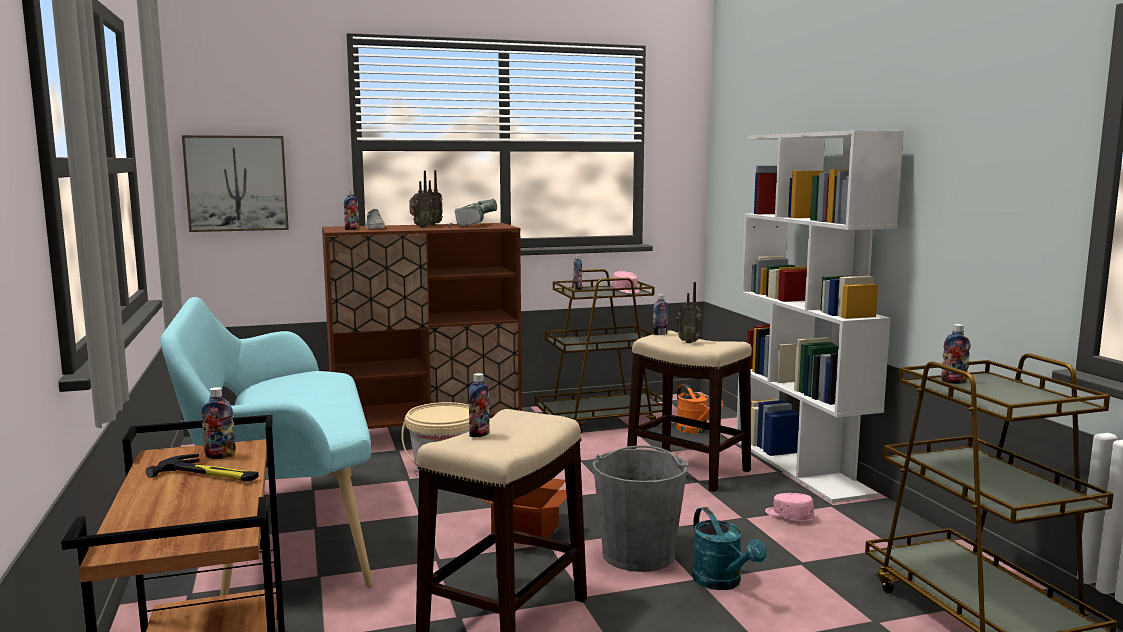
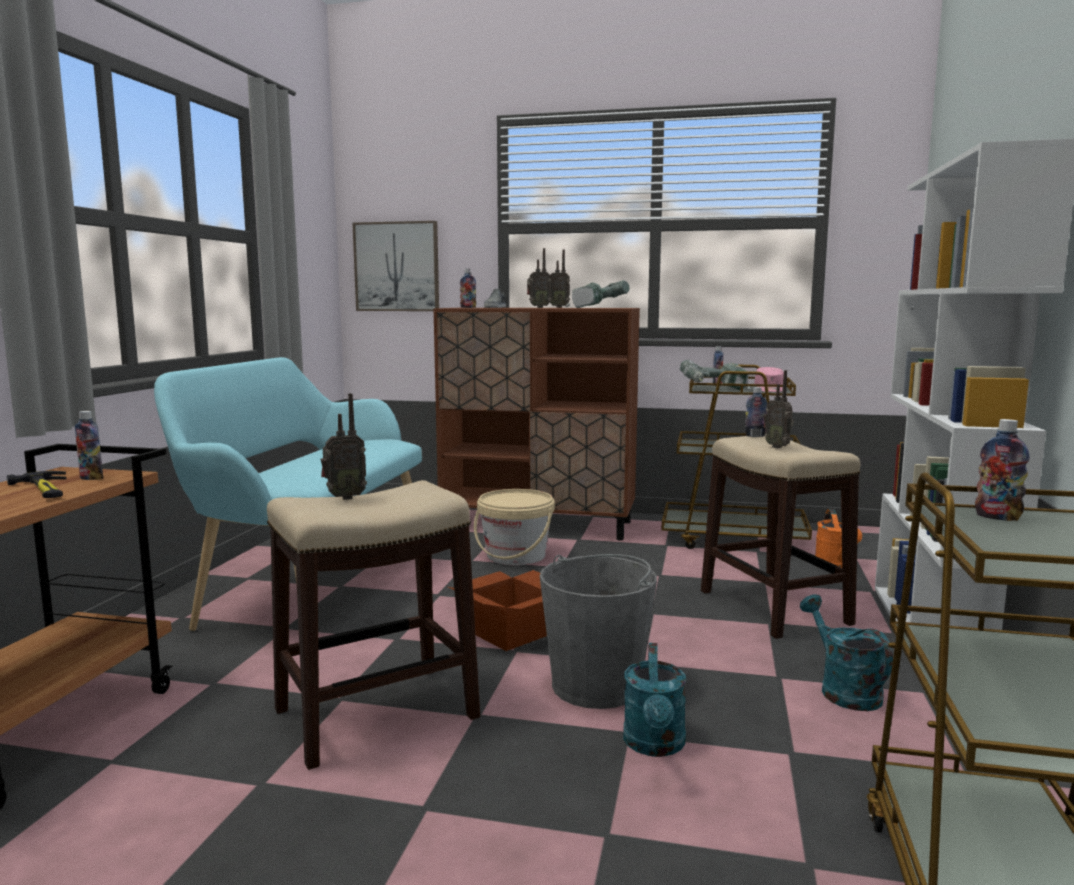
camera: 30 degrees right, 0 degrees up
(479, 434) = (344, 497): bottle -> radio
(587, 294) = (715, 389): none -> power drill
(788, 516) = (843, 689): pink cap -> turquoise watering can

